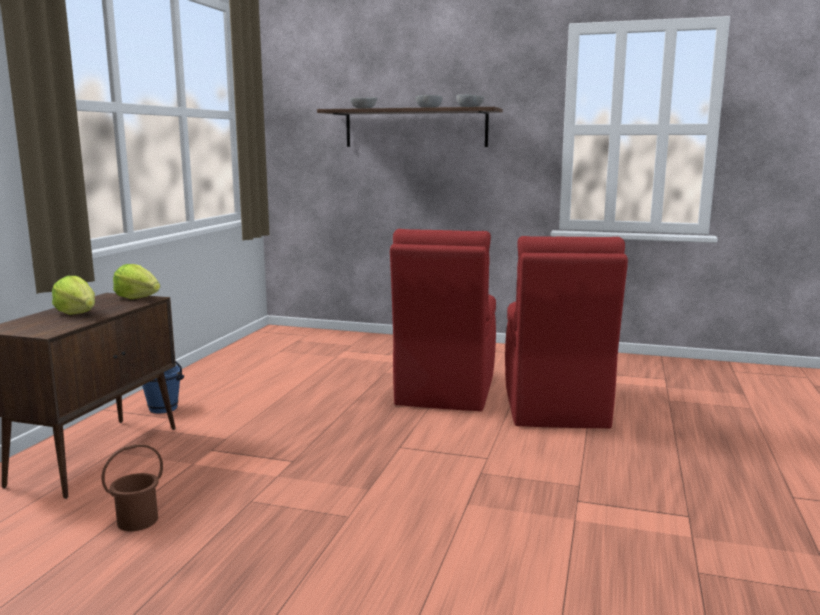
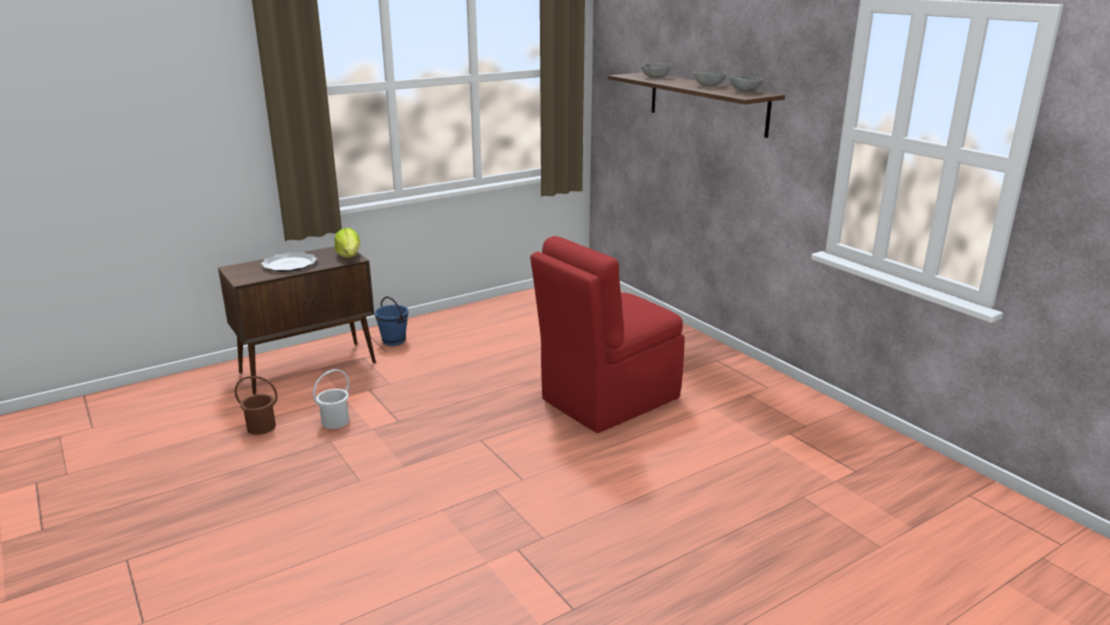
camera: 40 degrees right, 10 degrees up
(77, 313) = (290, 264): lettuce -> plate
(223, 485) = (335, 421): none -> white bucket
(554, 407) = (669, 456): red chair -> none

